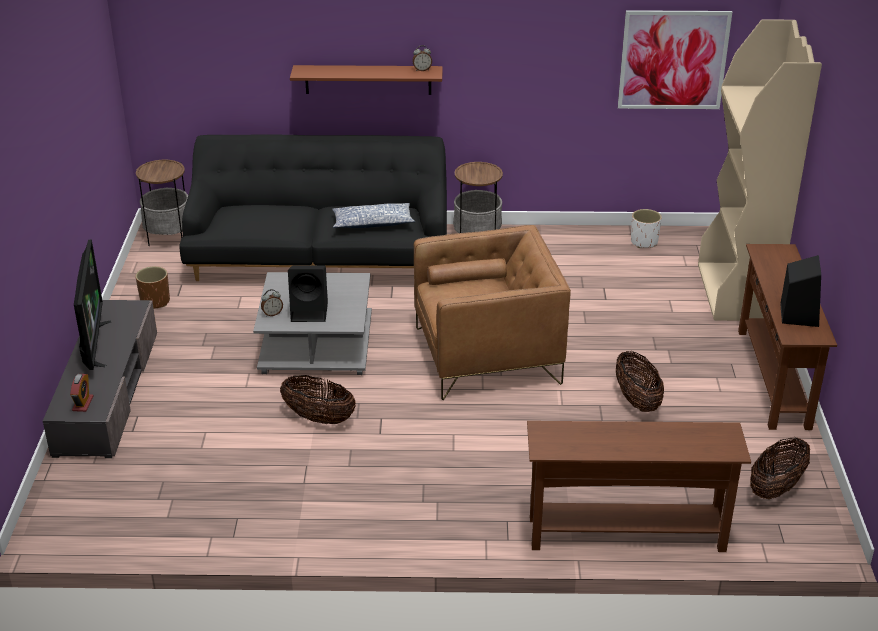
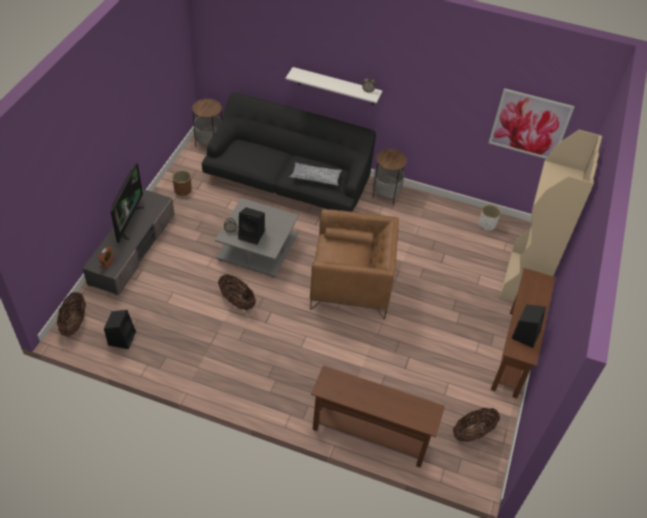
camera: 15 degrees right, 15 degrees up
(148, 512) = (122, 337): none -> black speaker
(368, 79) = (336, 86): brown shelf -> white shelf
(637, 400) = (422, 344): basket -> basket (74, 323)

